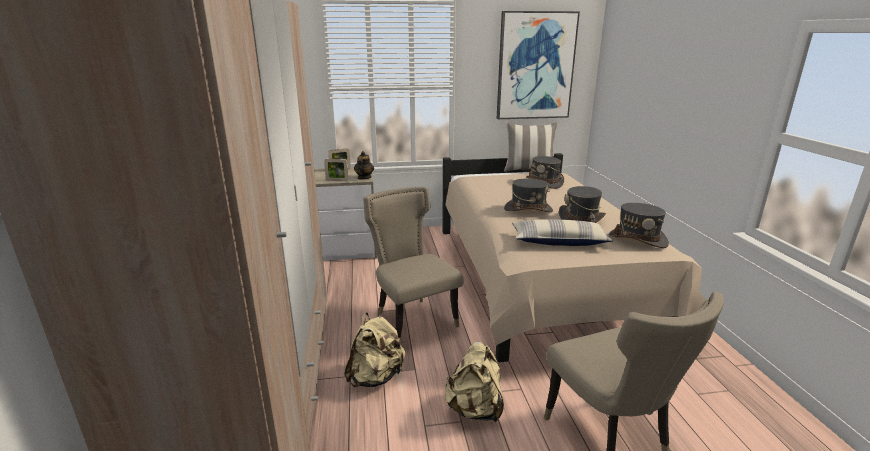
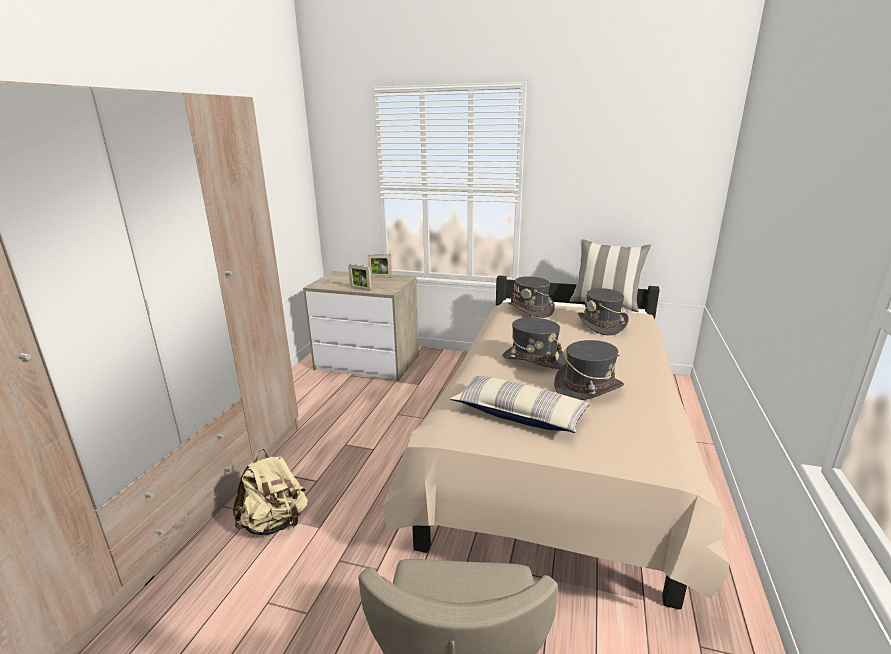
camera: 25 degrees right, 0 degrees up
(364, 178) = (390, 289): teapot -> none
(412, 320) = (370, 465): beige chair -> none
(475, 409) = (335, 603): beige backpack -> none
(535, 66) = (632, 167): picture -> none
(637, 239) = (638, 436): grey hat -> grey hat (530, 309)

